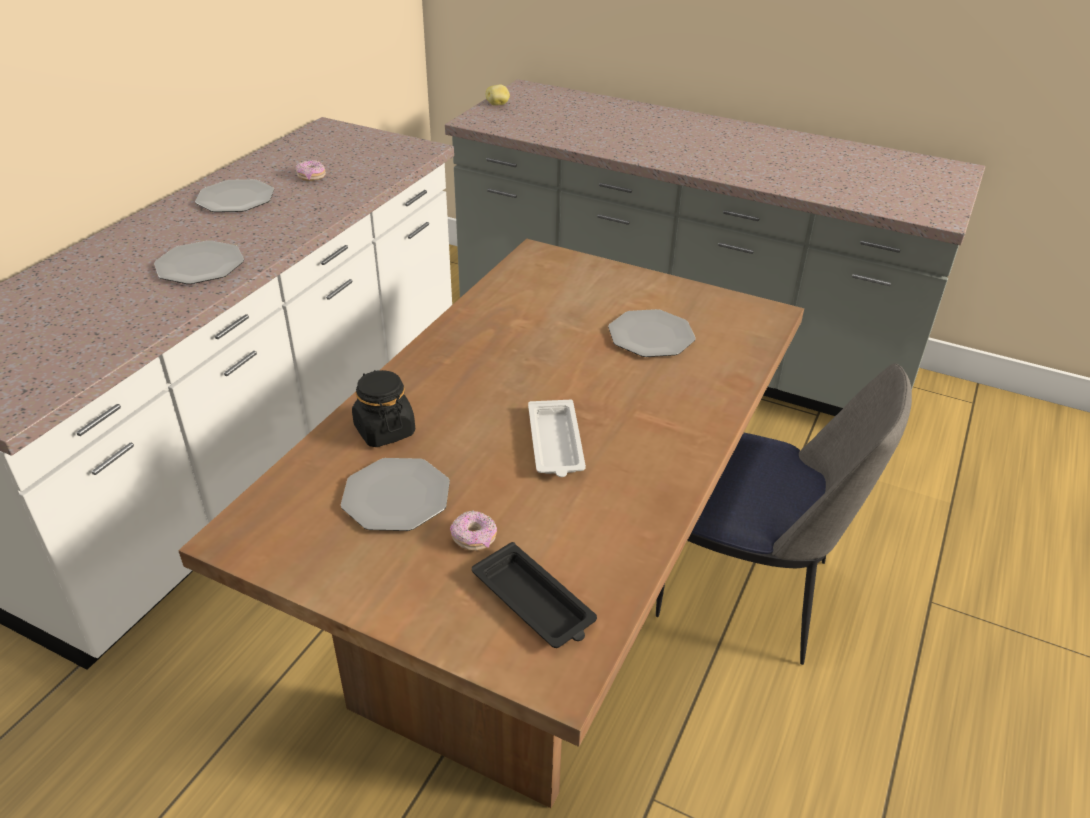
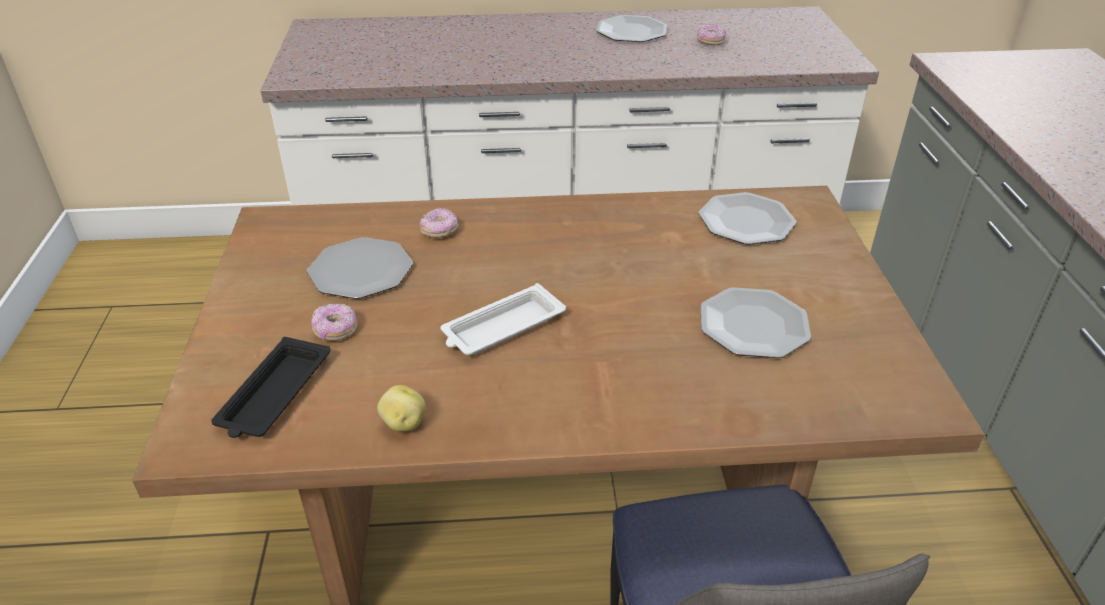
camera: 60 degrees right, 0 degrees up
(200, 265) = (521, 58): plate -> plate (746, 221)
(384, 430) = (439, 231): black jar -> donut
(498, 104) = (1007, 59): potato -> potato (403, 423)

